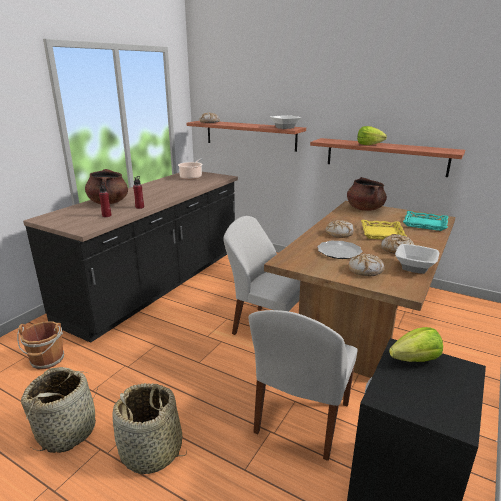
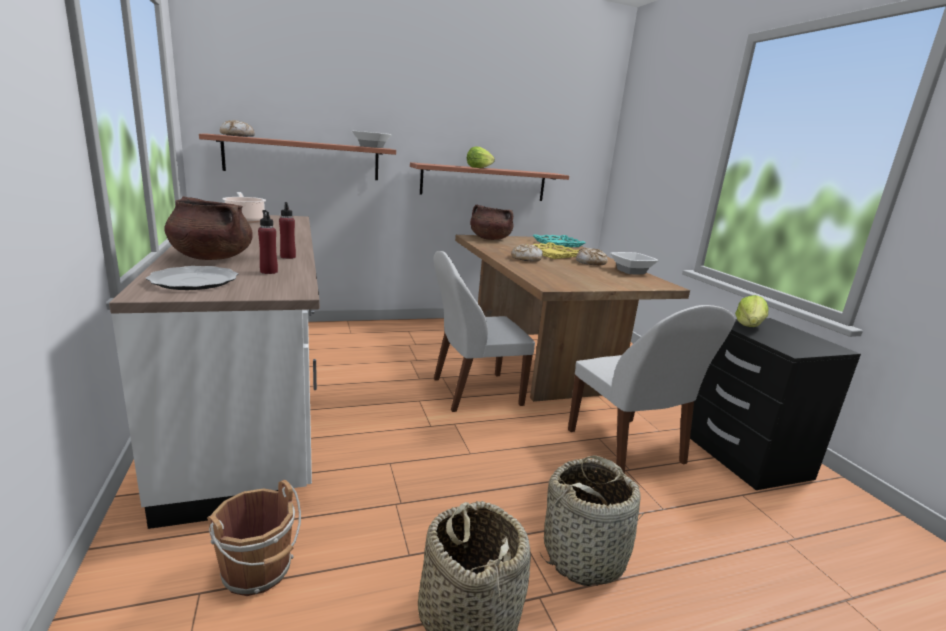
camera: 50 degrees left, 5 degrees down
(157, 284) = (256, 399): black counter -> white counter
(339, 251) = (564, 271): plate -> plate (193, 281)
(365, 270) = (613, 279): bread -> none

